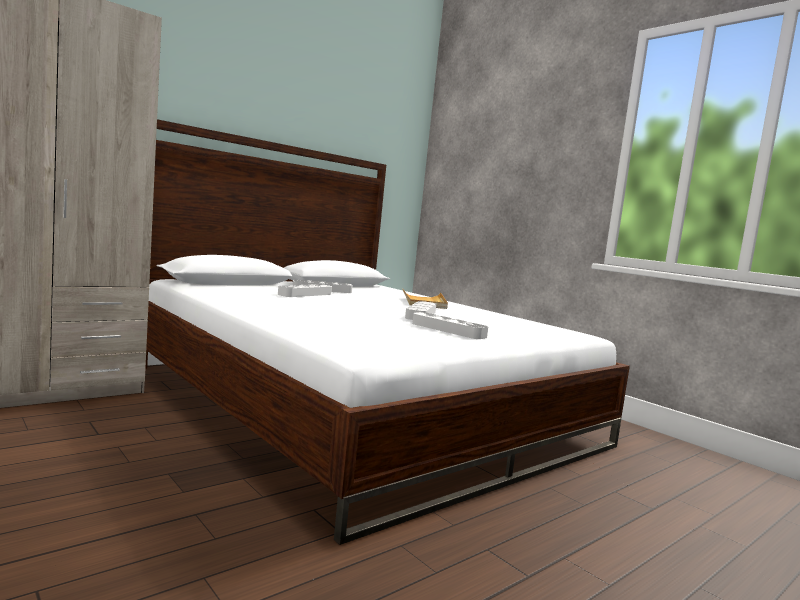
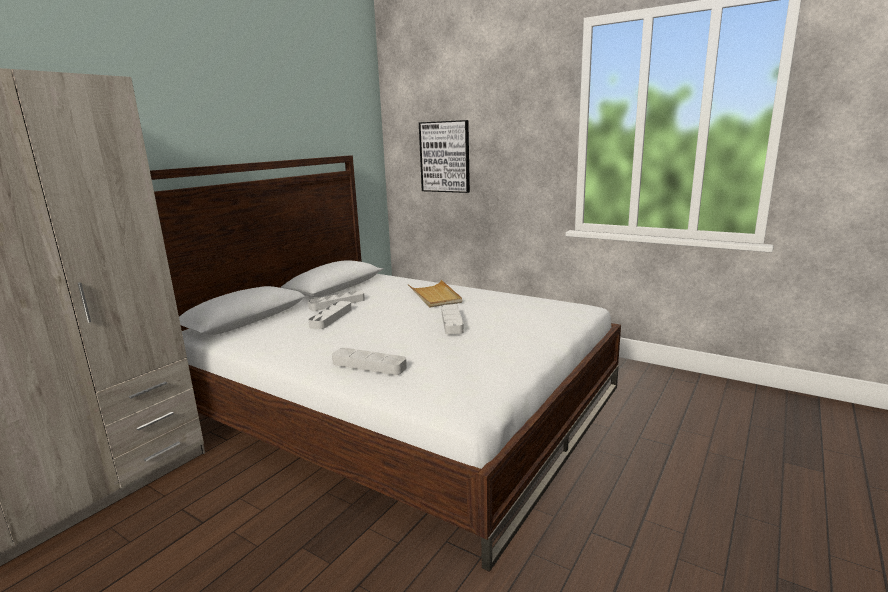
camera: 15 degrees left, 10 degrees up
(448, 330) = (493, 342): grey tray -> grey tray (369, 365)
(481, 178) = (445, 157): none -> picture

